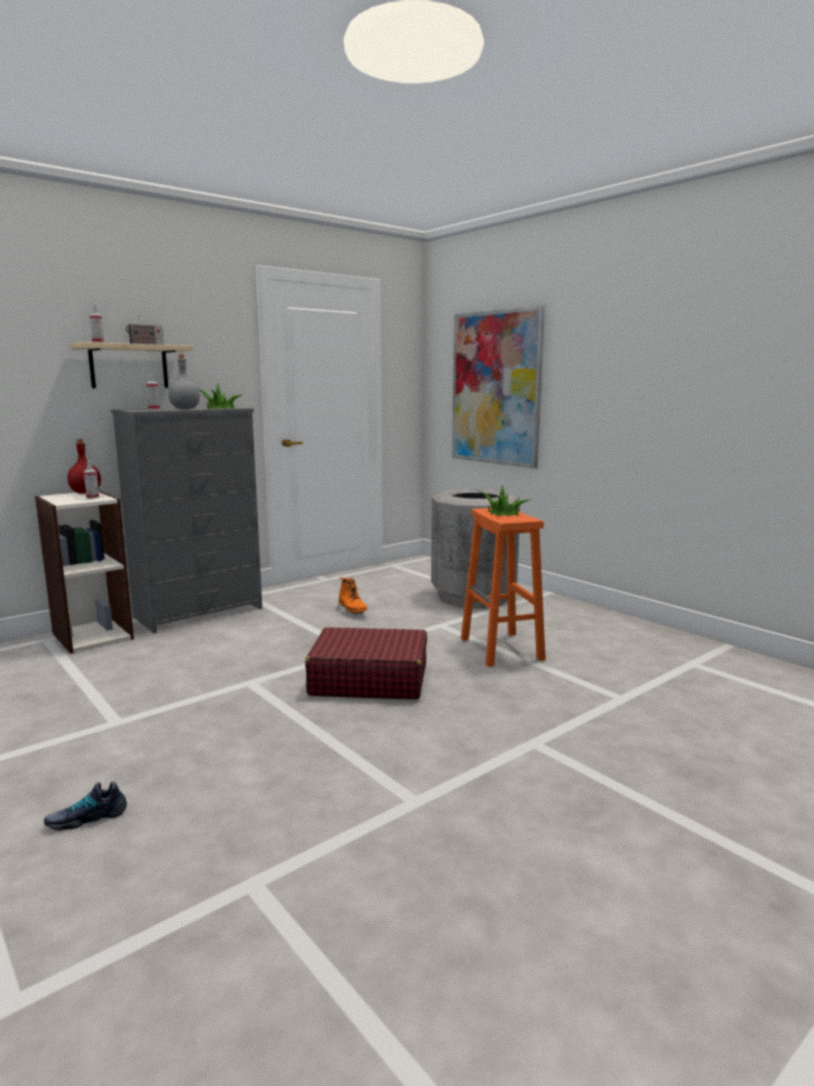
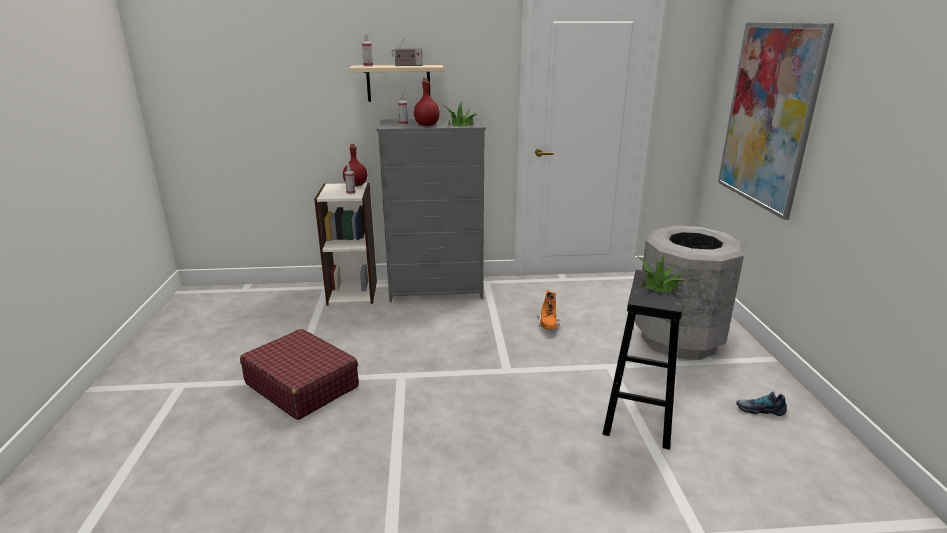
camera: 35 degrees right, 10 degrees up
(87, 818) = (204, 457): shoe -> shoe (760, 409)
(184, 409) = (426, 125): grey bottle -> red bottle
(368, 680) = (485, 408): red suitcase -> red suitcase (302, 385)
(502, 649) = (639, 418): orange stool -> black stool

